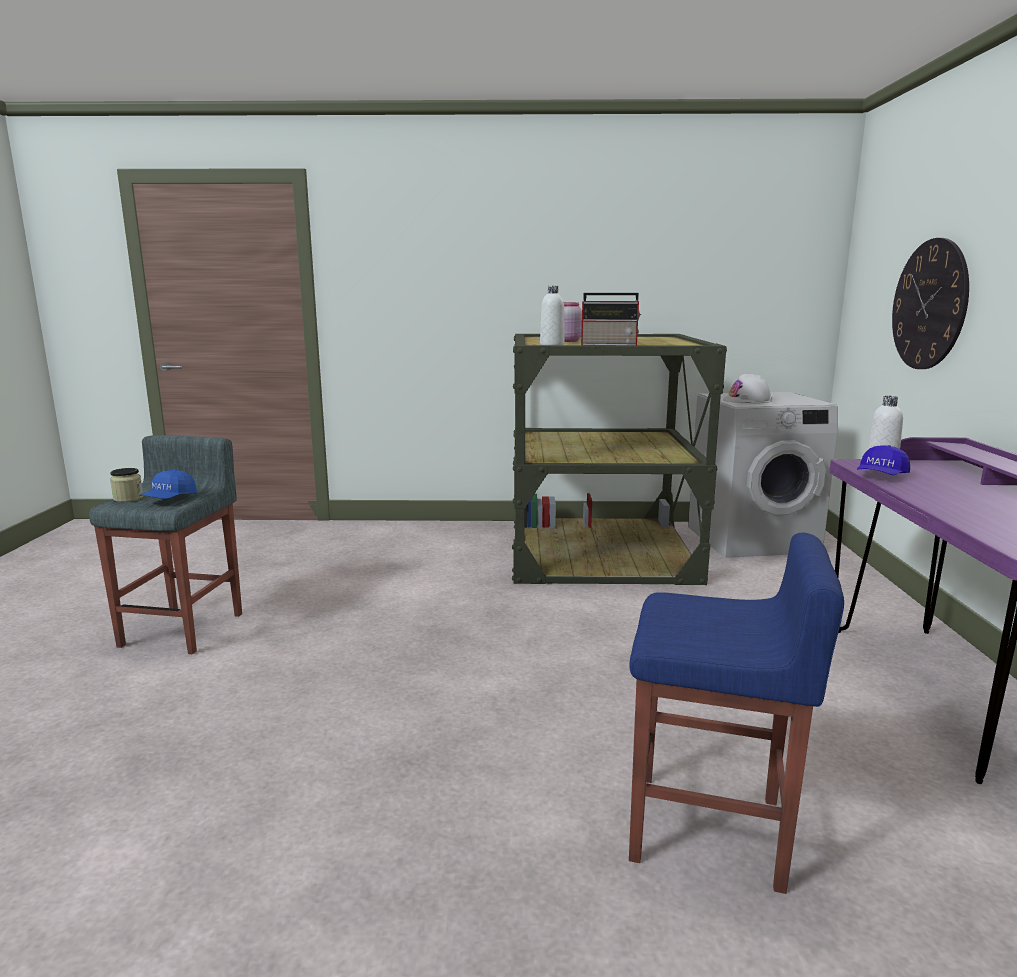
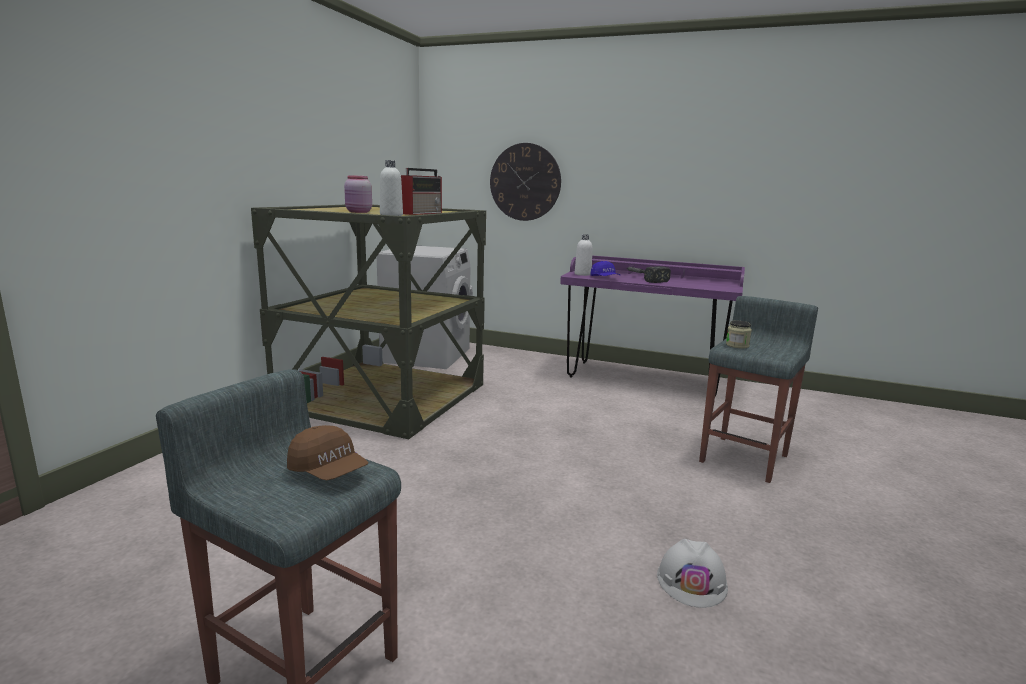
camera: 70 degrees left, 0 degrees up
(128, 498) = (271, 504): jar -> jar (737, 345)
(169, 499) = (329, 471): blue cap -> brown cap
(709, 830) = (745, 458): blue stool -> grey stool
(747, 400) = (425, 252): white hard hat -> white hard hat (692, 581)
(954, 493) = (643, 278): none -> hammer

